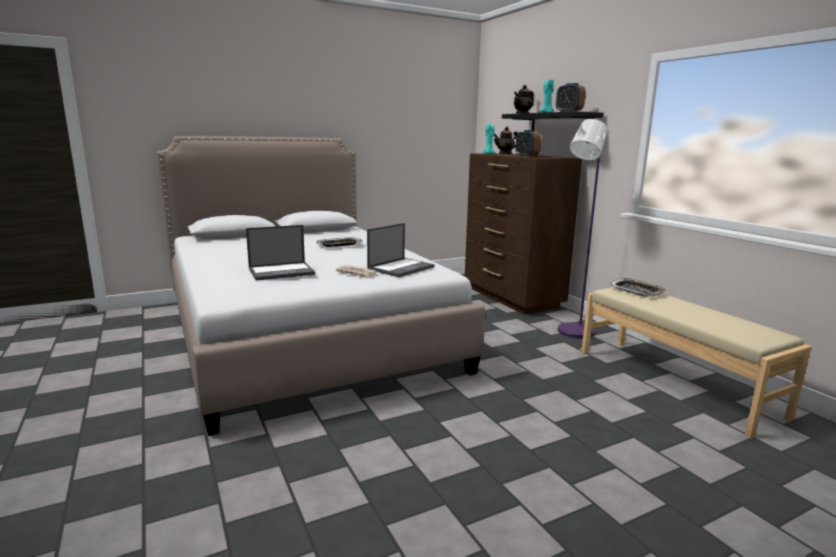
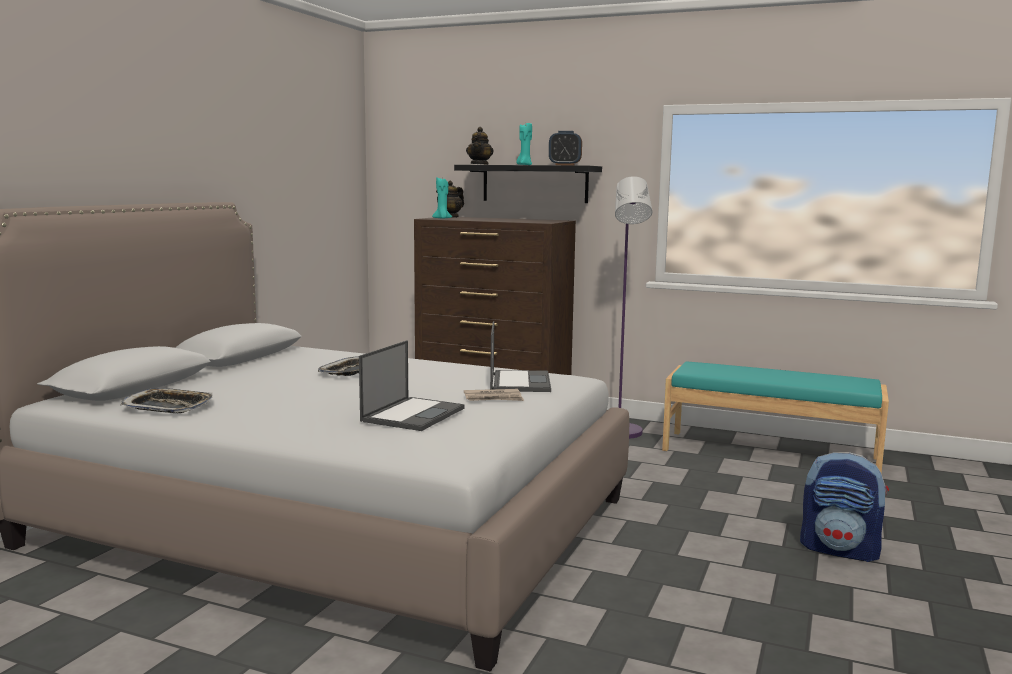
camera: 40 degrees left, 5 degrees down
(527, 156) = (519, 221): alarm clock -> none
(574, 474) = (840, 550): none -> backpack
(636, 291) = (706, 366): tray -> tray (168, 407)
(674, 381) = (769, 453): beige bench -> turquoise bench

